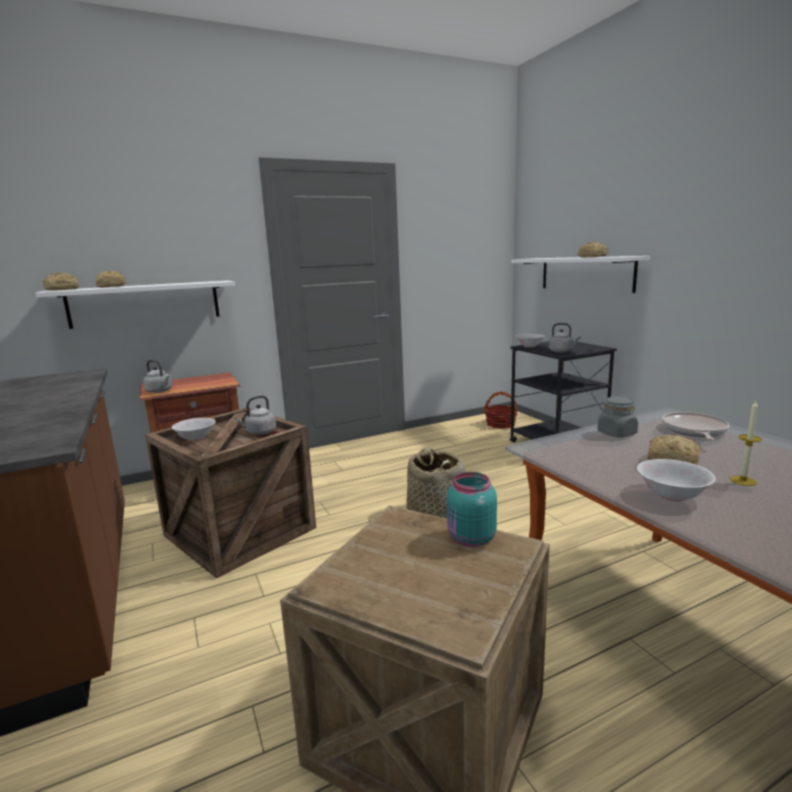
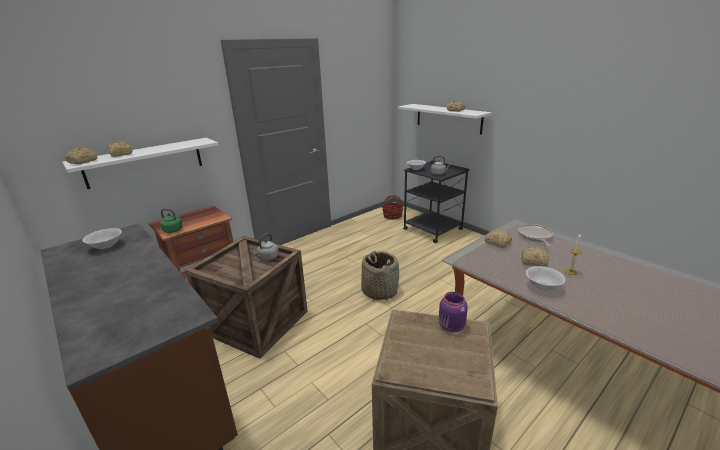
camera: 15 degrees left, 10 degrees up
(160, 391) = (174, 230): grey kettle -> green kettle
(195, 438) = (223, 268): white bowl -> white bowl (106, 246)
(470, 539) = (451, 327): turquoise jar -> purple jar
(616, 433) = (497, 242): grey jar -> bread

